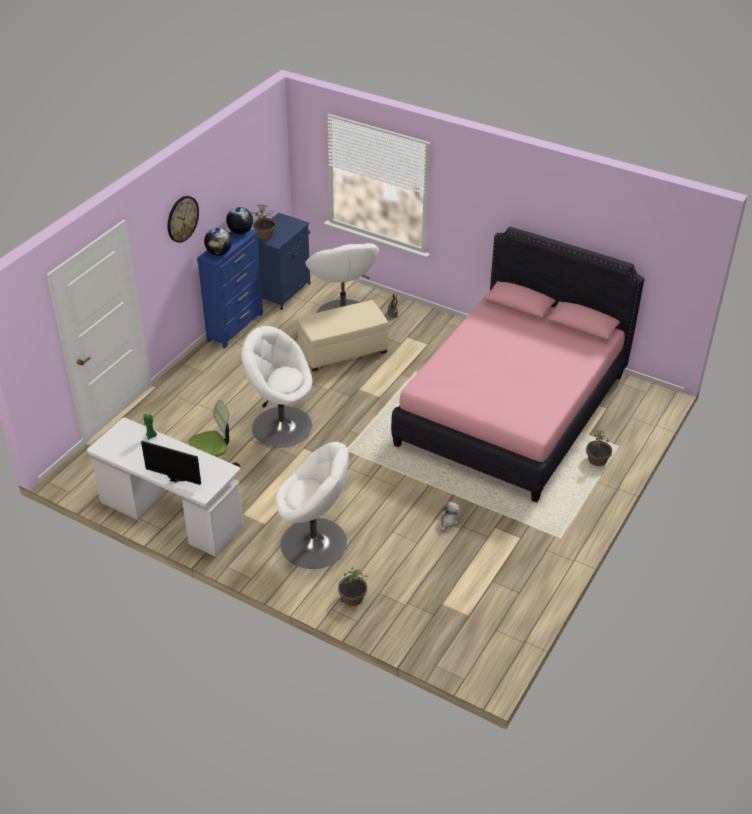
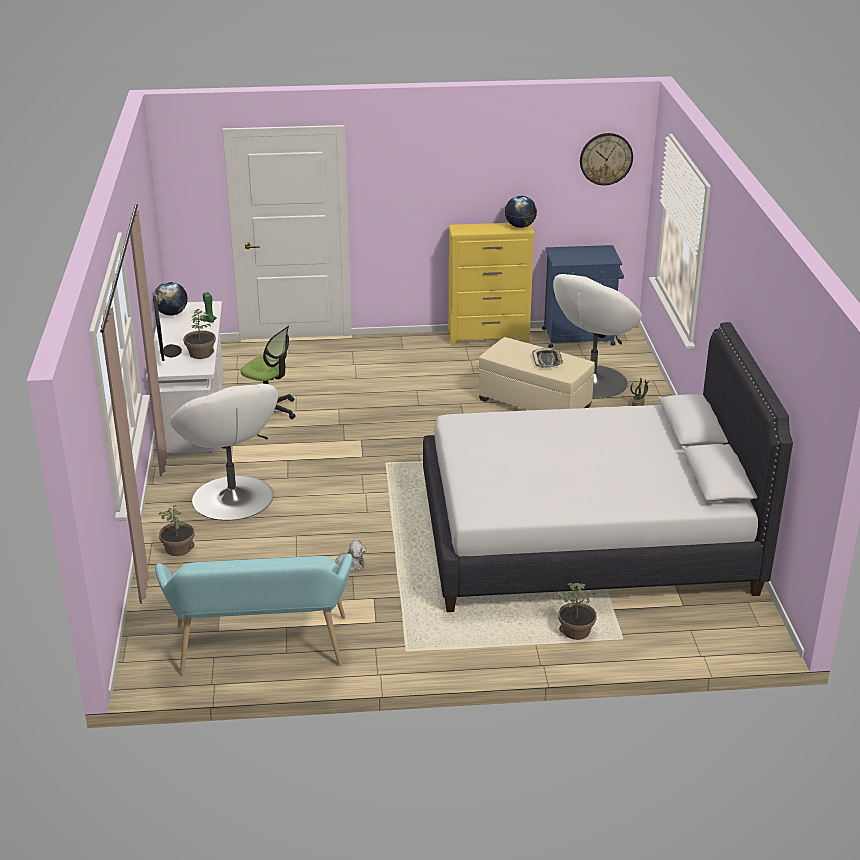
camera: 55 degrees right, 10 degrees down
(182, 218) = (437, 169): wall clock -> wall clock (606, 159)
(219, 253) = (471, 230): globe -> globe (171, 313)
(235, 327) = (489, 338): blue dresser -> yellow dresser
(265, 235) = (564, 252): potted plant -> potted plant (200, 353)
(281, 426) = (377, 416): white armchair -> none
(350, 316) = (547, 360): none -> tray
(507, 604) = (261, 651): none -> turquoise bench
(511, 409) = (585, 538): pink bed -> white bed

